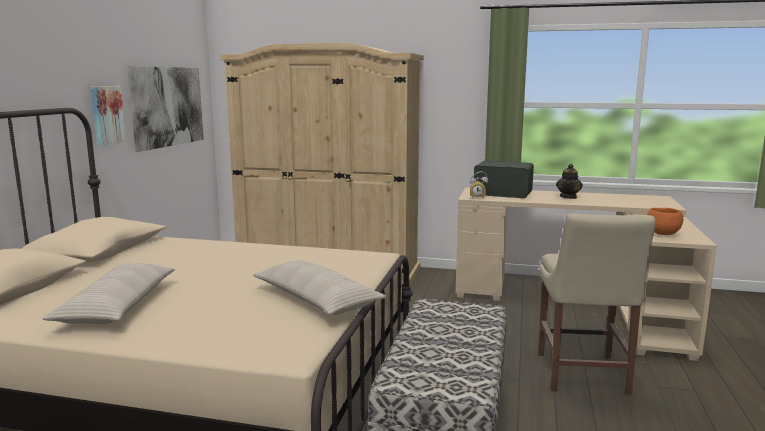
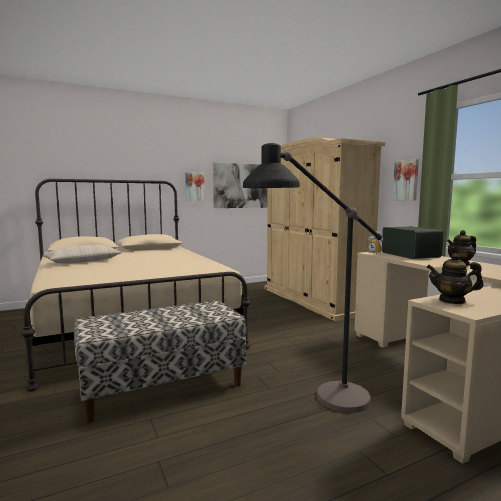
camera: 50 degrees right, 5 degrees down
(316, 300) = (128, 275): beige pillow -> none
(456, 105) = (406, 180): none -> picture
(582, 375) = (316, 410): beige chair -> black floor lamp
(663, 234) = (452, 300): orange bowl -> teapot

